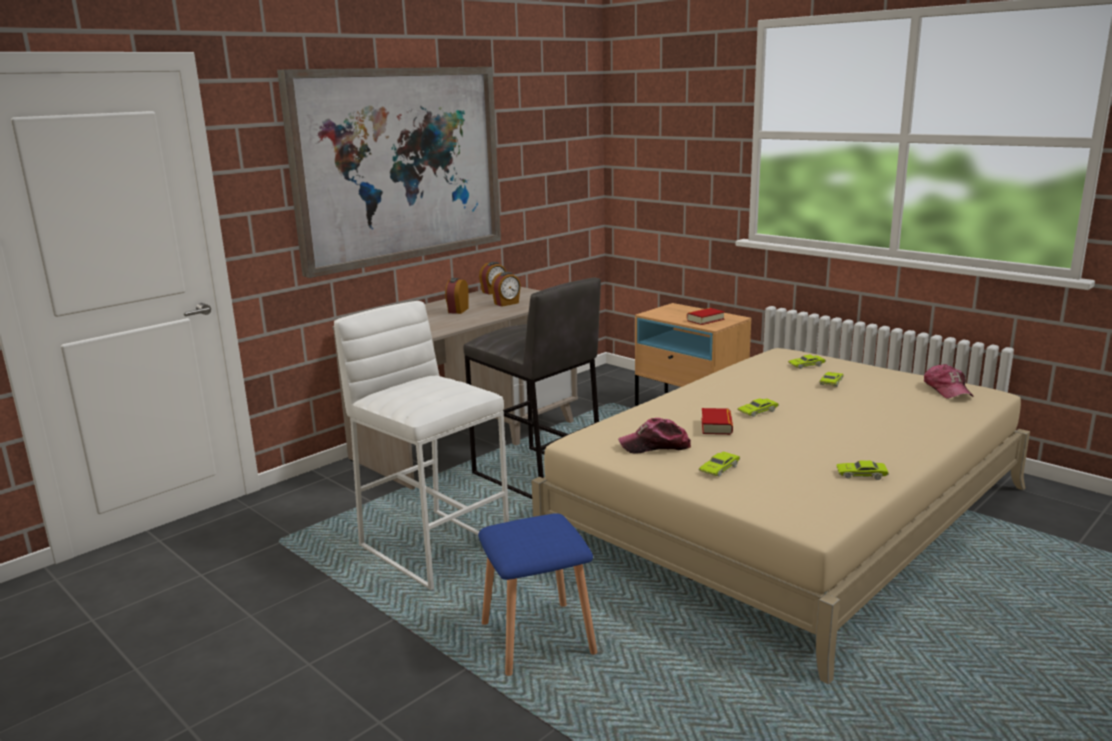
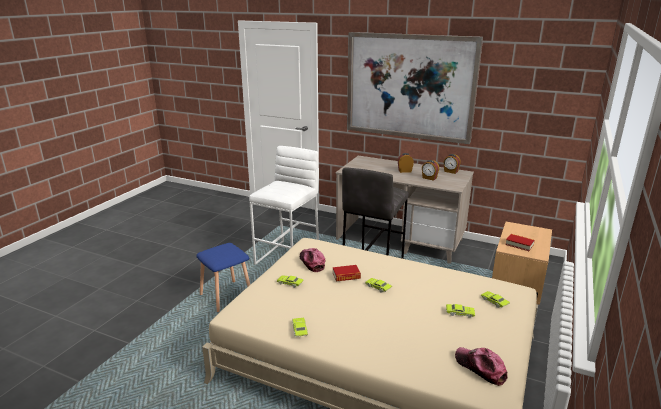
camera: 70 degrees right, 5 degrees up
(947, 390) = (480, 368): cap -> cap turned 75 degrees clockwise

